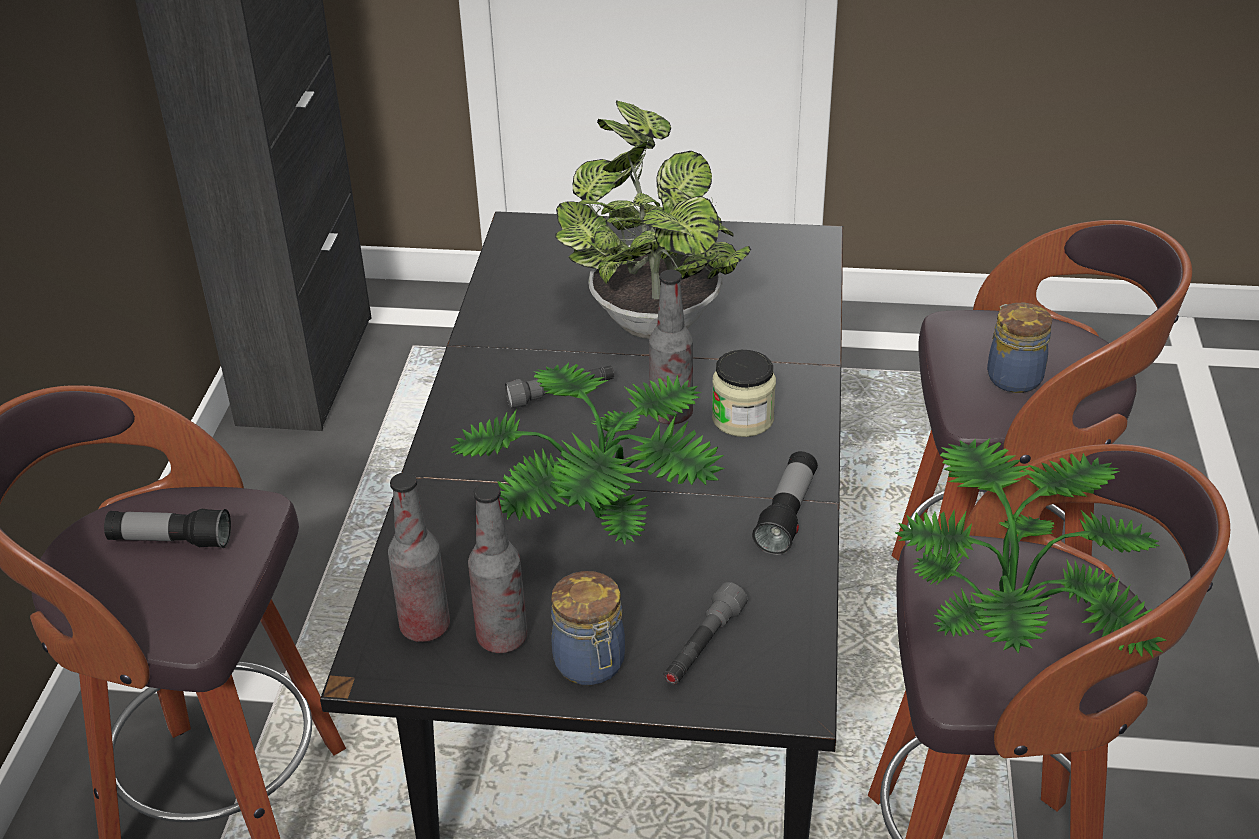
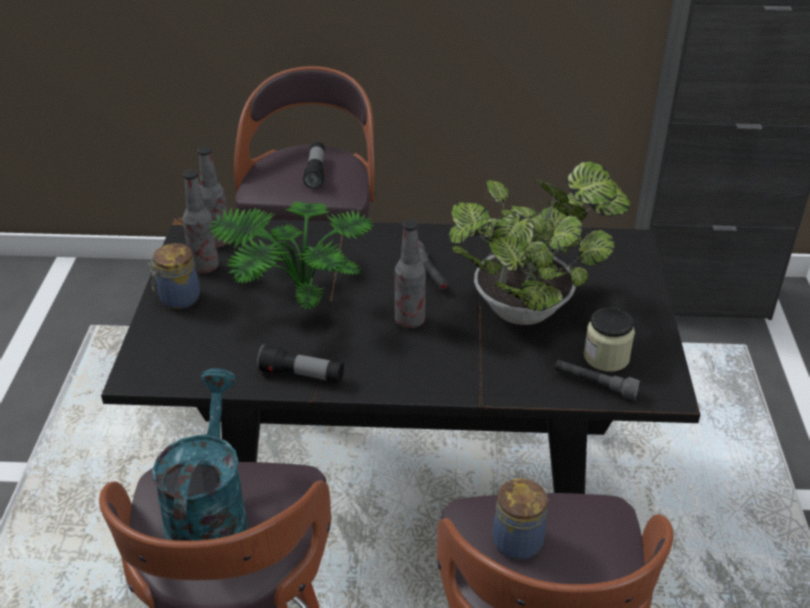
camera: 85 degrees right, 0 degrees up
(703, 646) = (184, 340): grey flashlight -> grey flashlight (595, 385)
(743, 418) = (407, 354): jar -> jar (606, 357)
(1016, 627) = (209, 512): potted plant -> turquoise watering can

